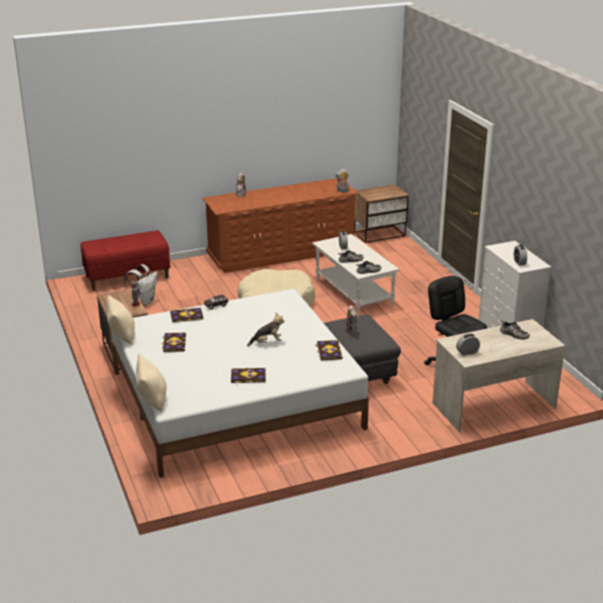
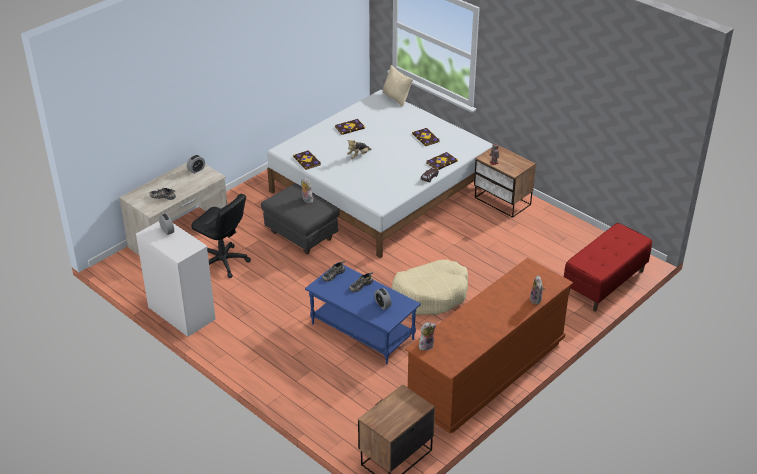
camera: 155 degrees right, 10 degrees up
(122, 335) = (469, 134): beige pillow -> none
(144, 302) = (550, 256): white backpack -> none
(353, 293) = (363, 331): white coffee table -> blue coffee table

